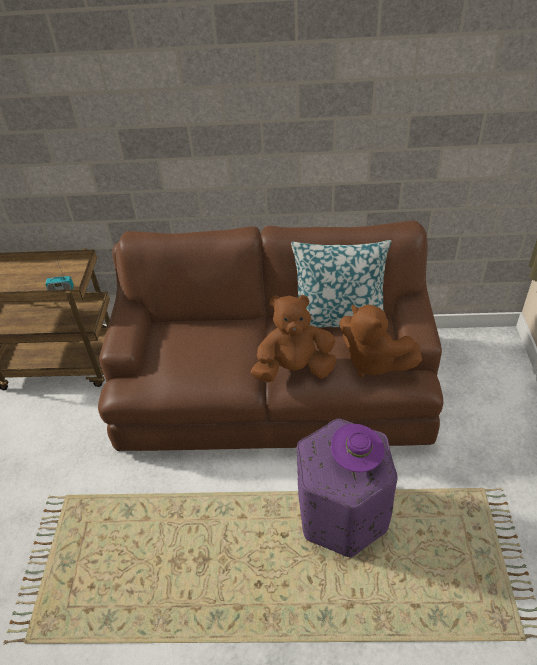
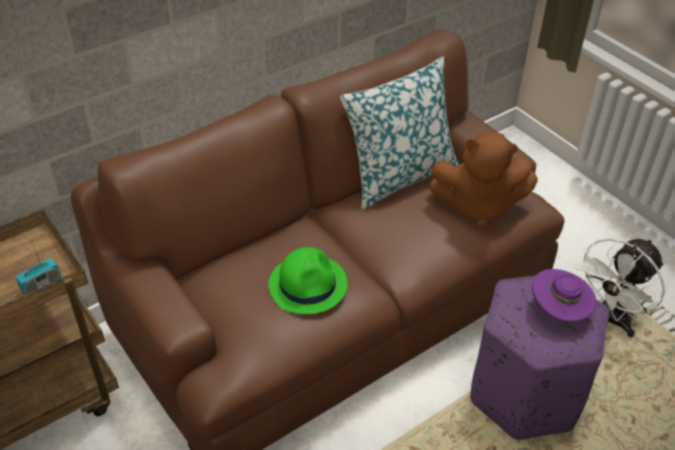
camera: 40 degrees left, 0 degrees up
(214, 360) = (308, 284): none -> green hat
(294, 369) = (406, 252): brown plush toy -> none
(456, 500) = (609, 319): none -> white fan

